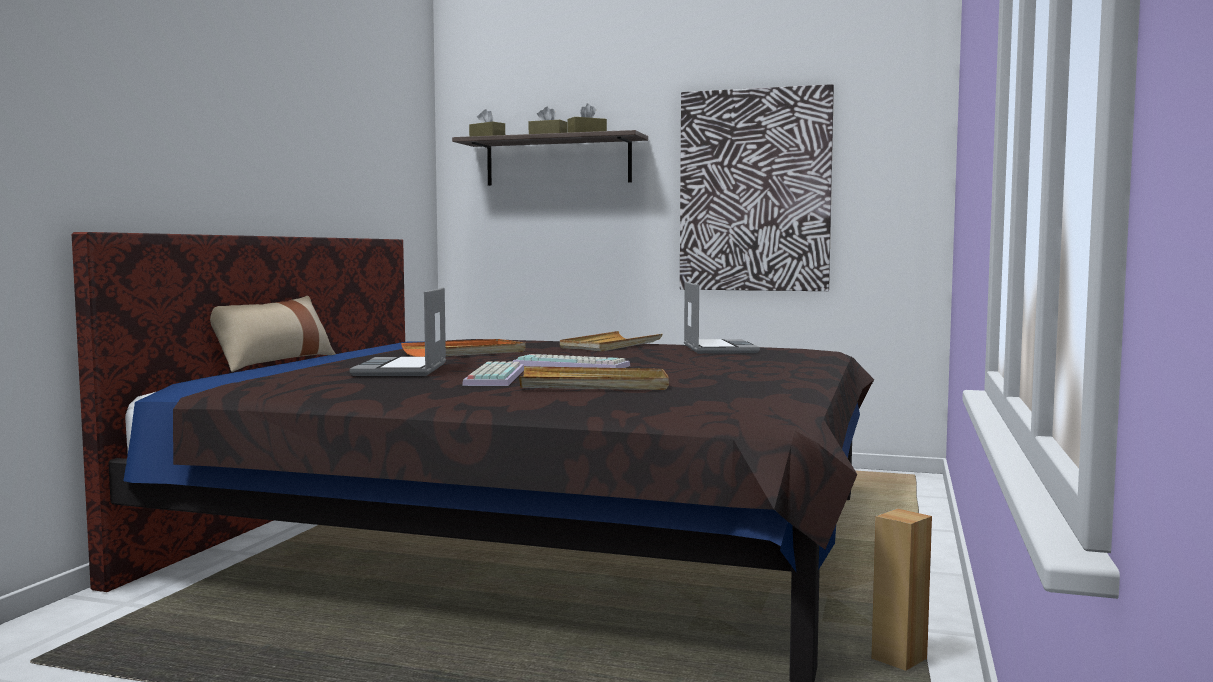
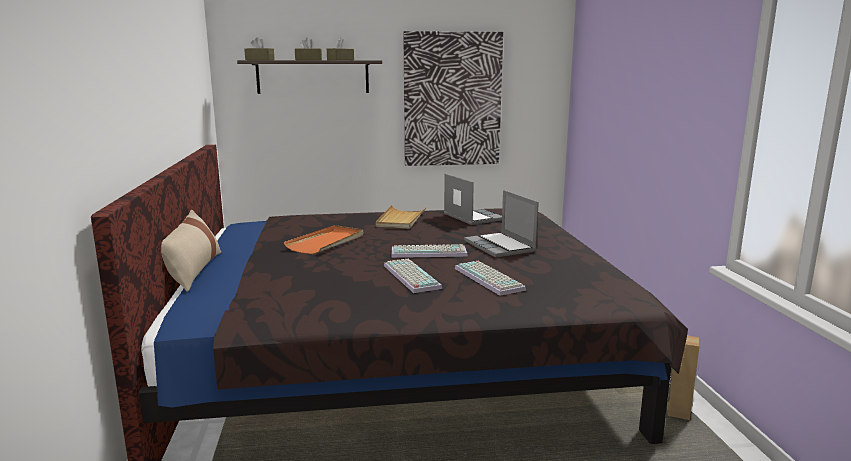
camera: 25 degrees left, 10 degrees up
(402, 370) = (330, 275): laptop -> laptop (501, 246)
(594, 385) = (490, 279): beige tray -> keyboard

